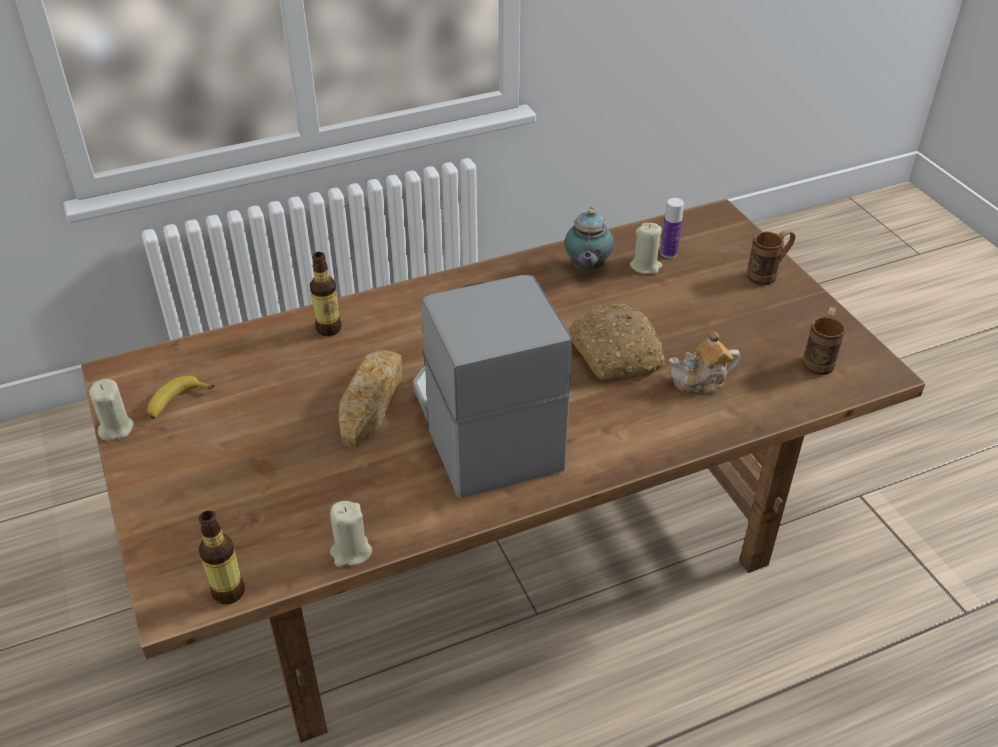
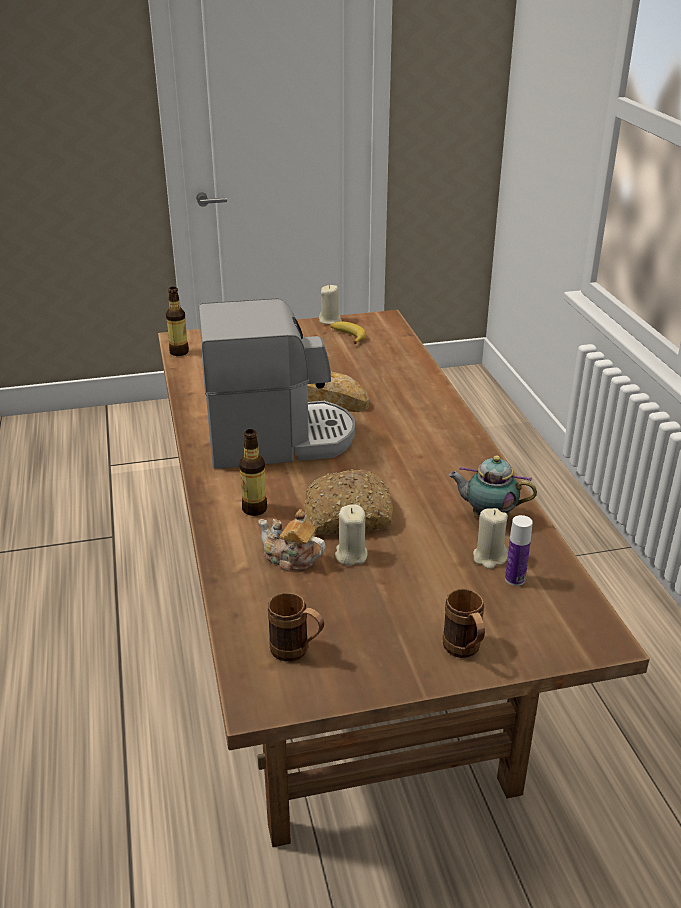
camera: 100 degrees right, 10 degrees down
(328, 328) = (415, 386): bottle -> bottle (254, 509)
(351, 552) = (186, 386): beige candle -> beige candle (350, 555)
(701, 381) = (290, 558): teapot -> teapot turned 60 degrees counterclockwise

